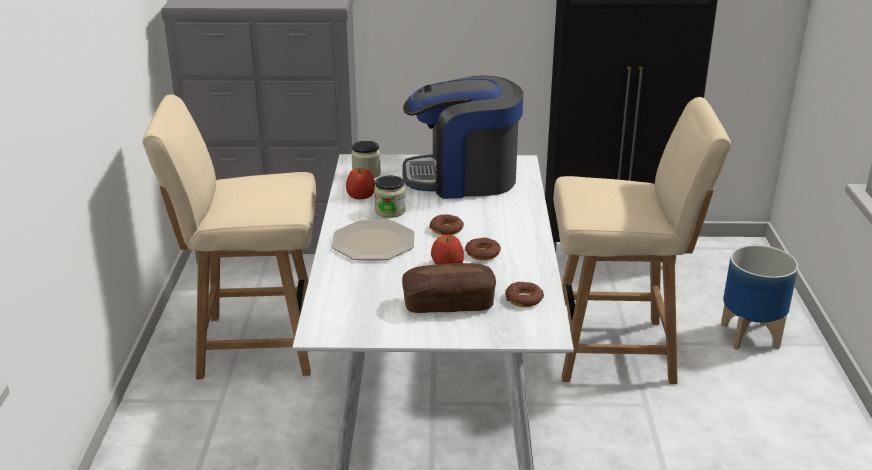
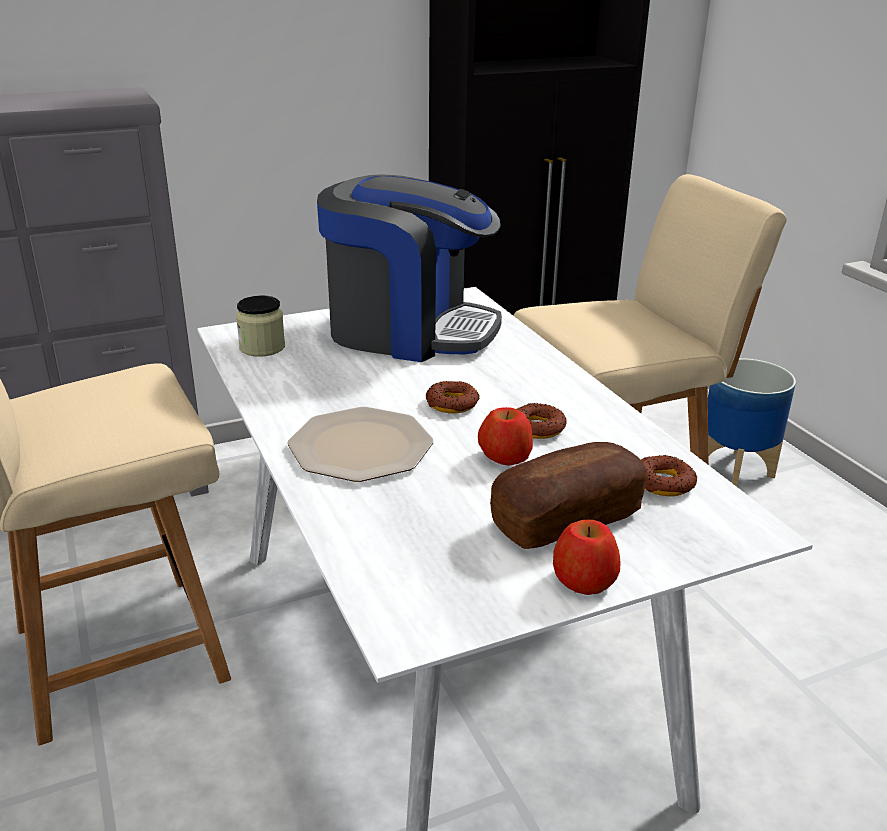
camera: 25 degrees left, 0 degrees up
(361, 195) = (279, 379): apple -> apple (584, 579)
(390, 211) = (345, 394): jar -> none
(463, 178) = (409, 331): coffee machine -> coffee machine turned 135 degrees counterclockwise

